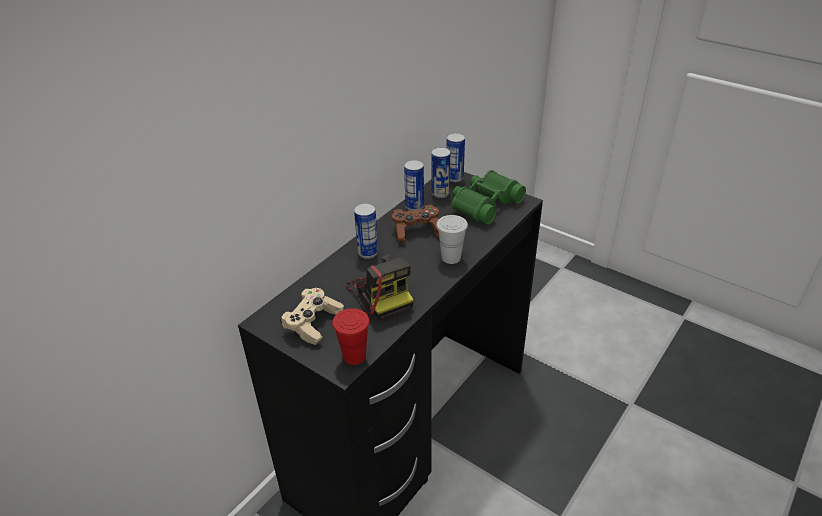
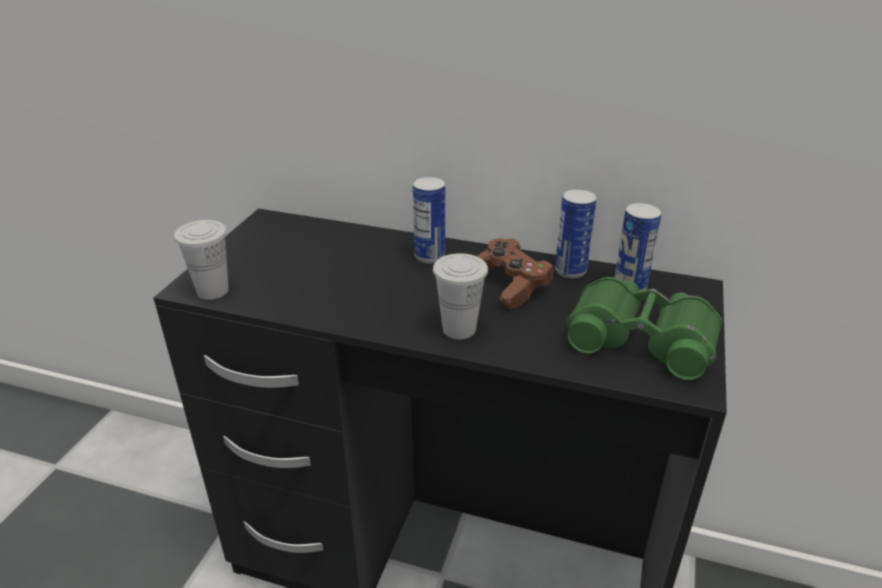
camera: 70 degrees right, 5 degrees down
(313, 323) = (270, 250): beige game controller -> none
(354, 356) = (213, 291): red cup -> white cup
(381, 292) = (346, 284): camera -> none
(454, 178) = (690, 292): can -> none

